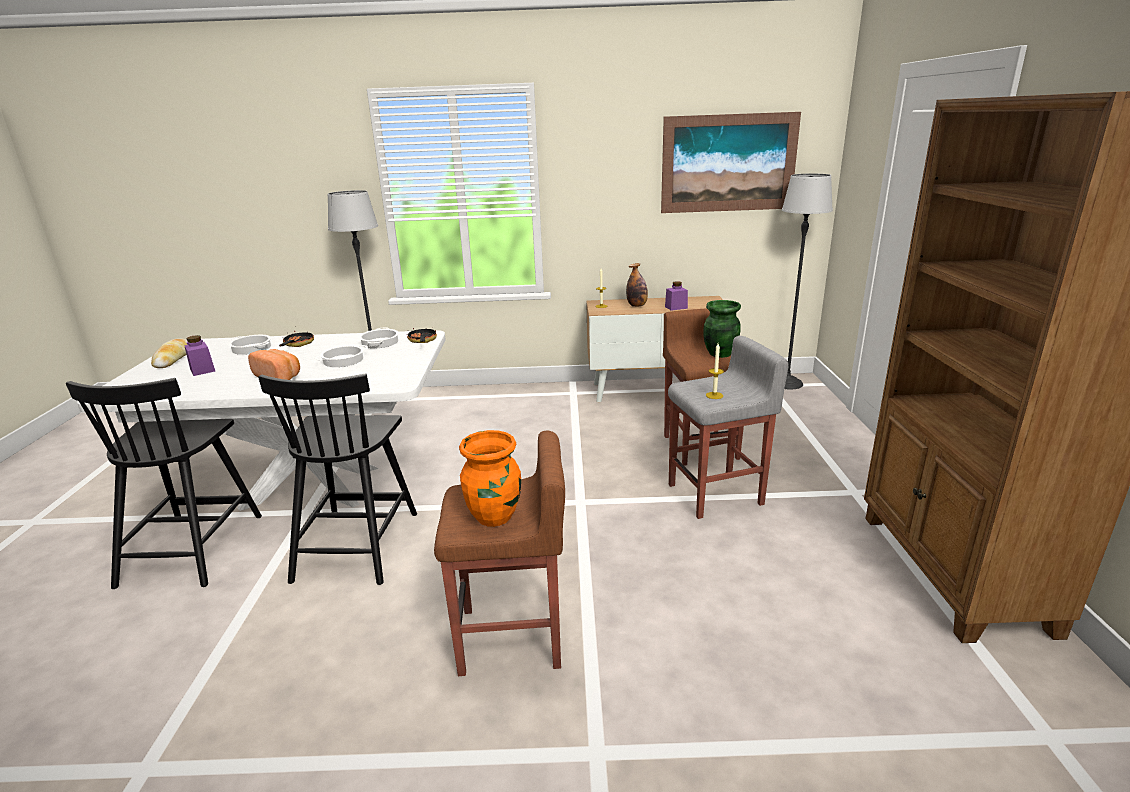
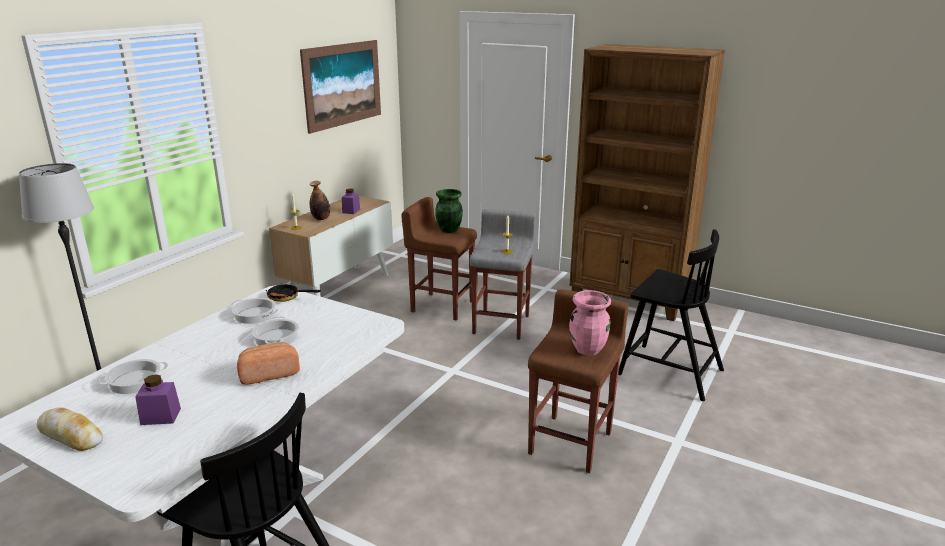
camera: 60 degrees left, 0 degrees up
(297, 344) = (176, 354): frying pan -> none
(357, 544) = (389, 488): black chair -> black chair (668, 371)
(495, 516) = (588, 349): orange vase -> pink vase
(787, 383) = (406, 249): floor lamp -> none

